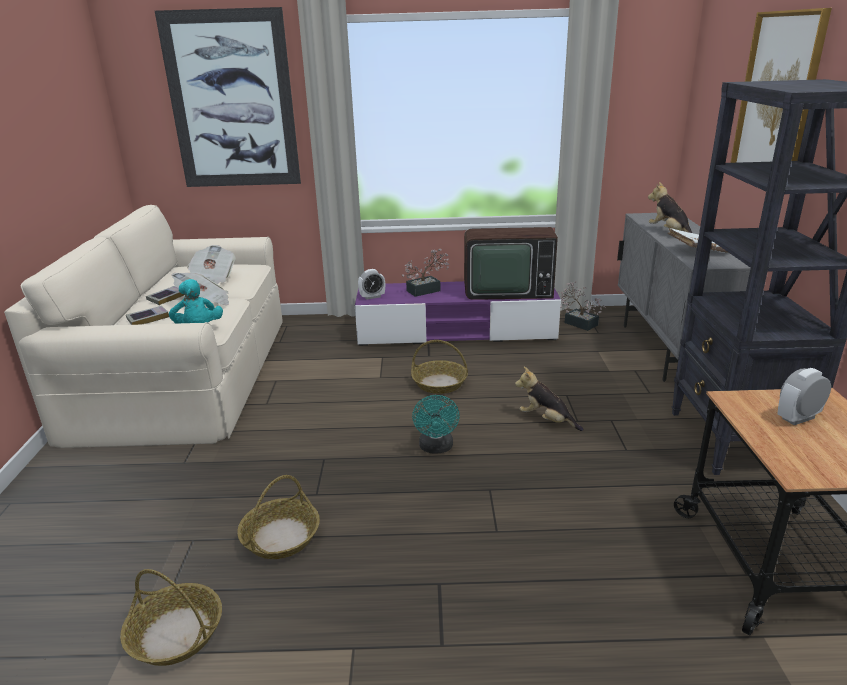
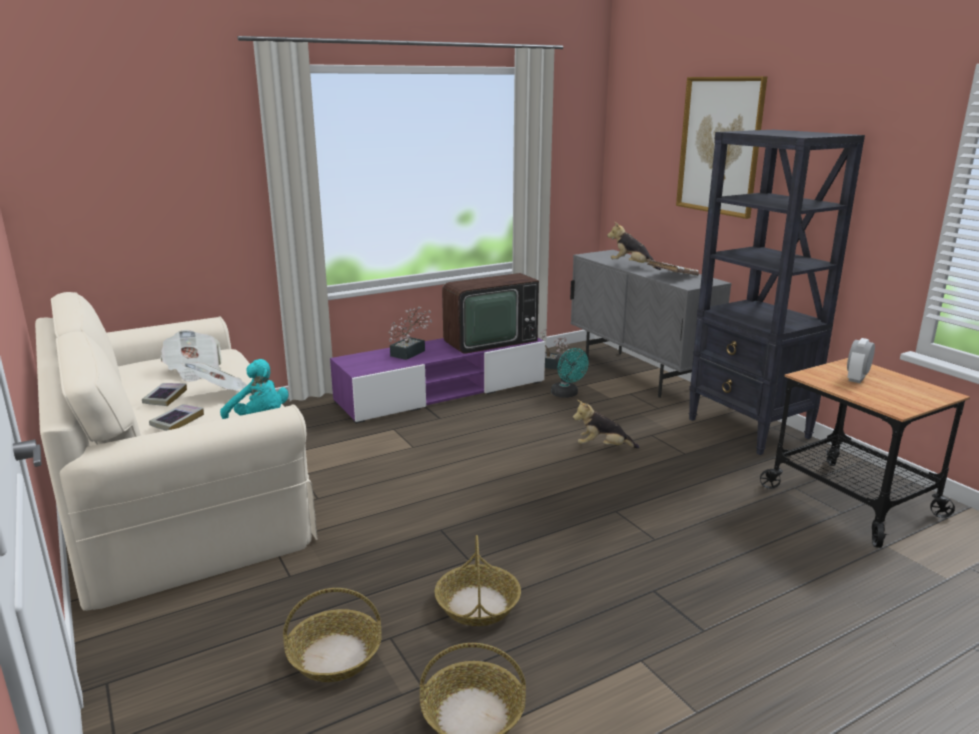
camera: 30 degrees left, 5 degrees down
(232, 101) = (166, 159): picture -> none
(372, 297) = (361, 367): alarm clock -> none
(436, 448) = (535, 492): turquoise fan -> turquoise fan (567, 394)
(440, 383) = (477, 439): basket -> basket (335, 655)

